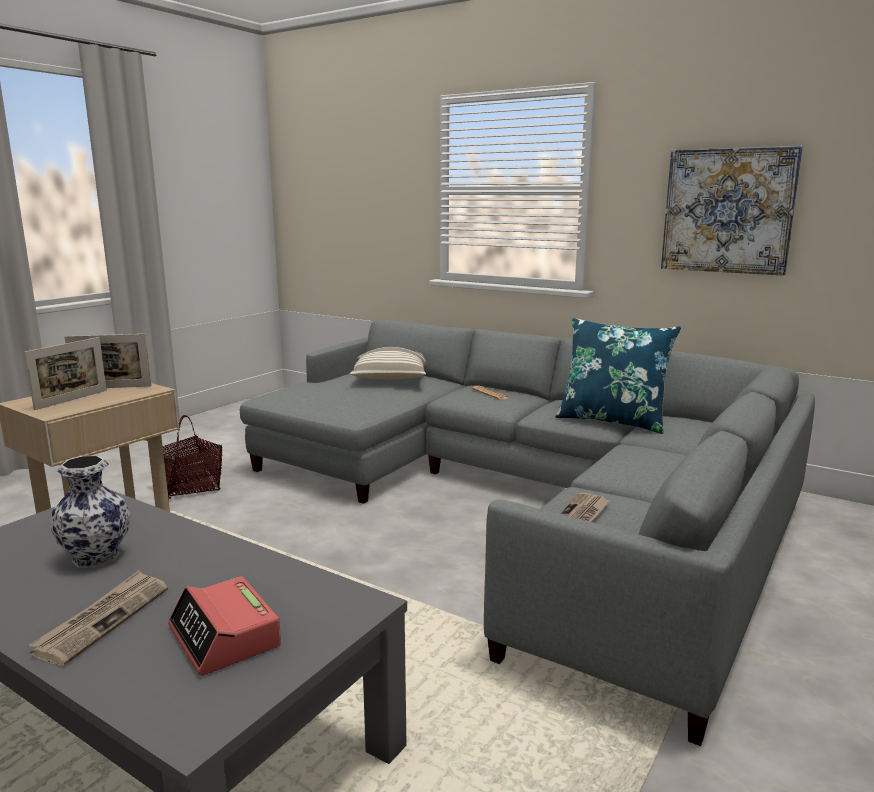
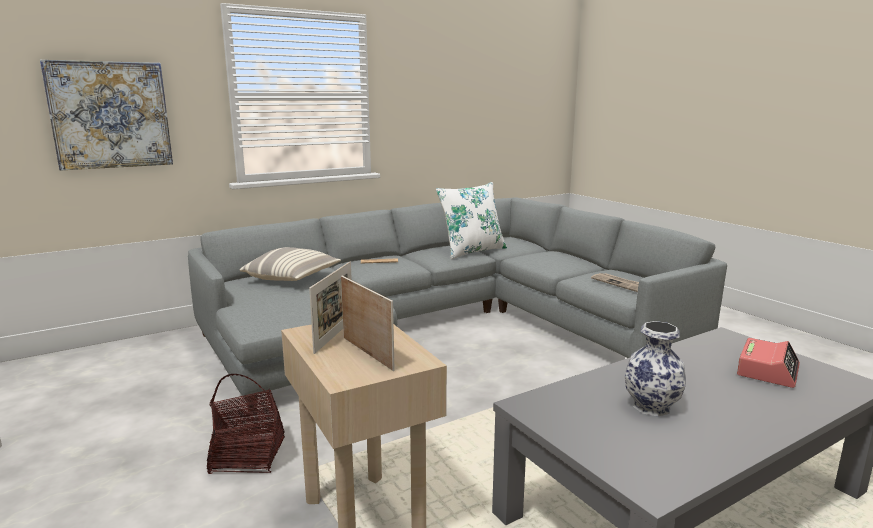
camera: 65 degrees left, 0 degrees up
(103, 619) = (750, 404): newspaper -> none
(225, 637) = (767, 370): alarm clock -> alarm clock turned 45 degrees counterclockwise
(612, 420) = (471, 251): blue pillow -> white pillow
(728, 211) = (453, 110): picture -> picture (110, 115)

